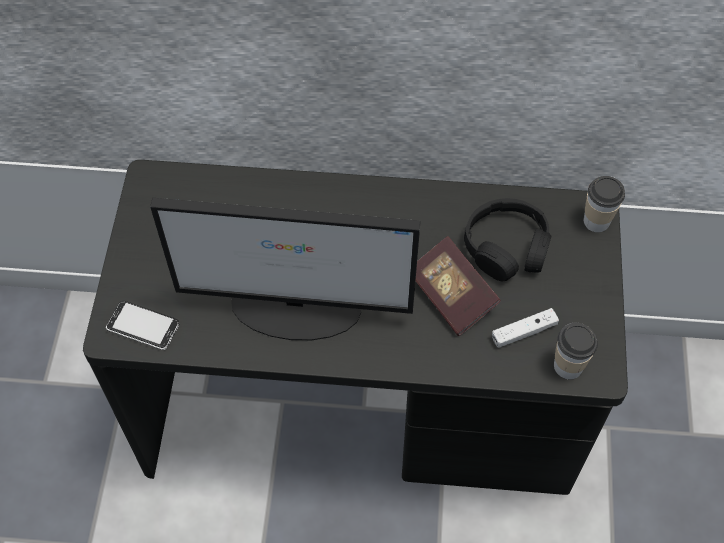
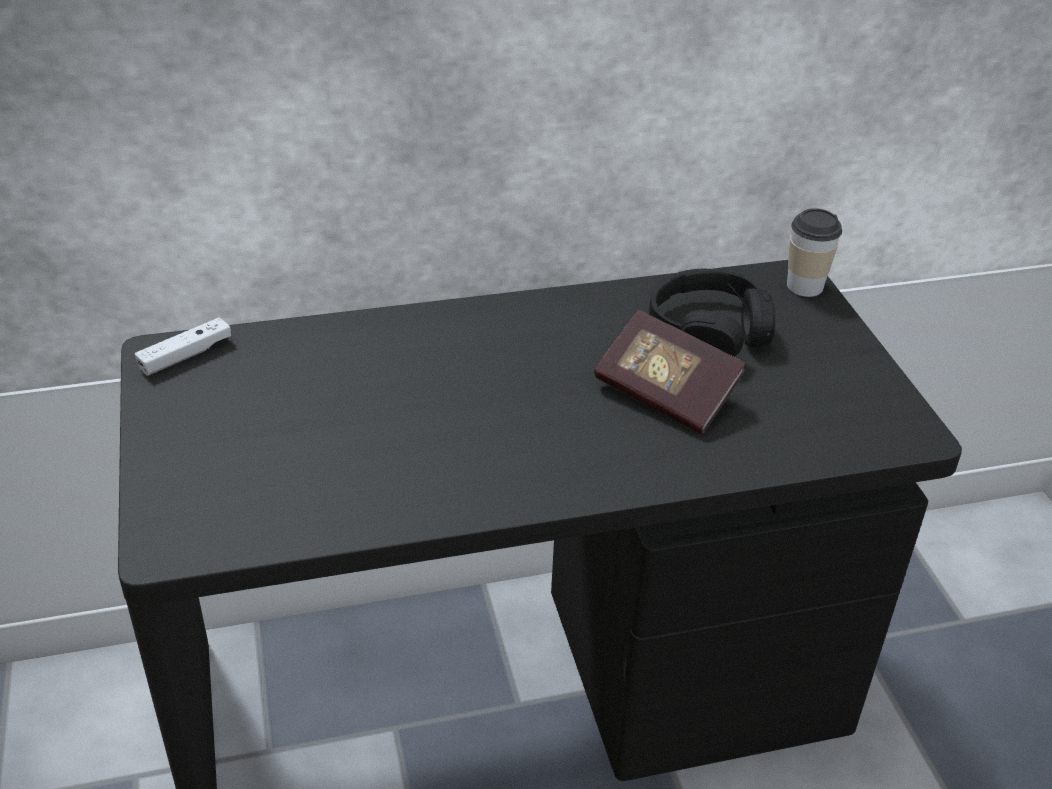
camera: 20 degrees left, 20 degrees down
(143, 326) = (215, 525): phone -> none
(298, 307) = (453, 451): monitor -> none
(524, 332) = (786, 412): white game controller -> white game controller (186, 355)
(568, 366) = (867, 435): cup -> none

